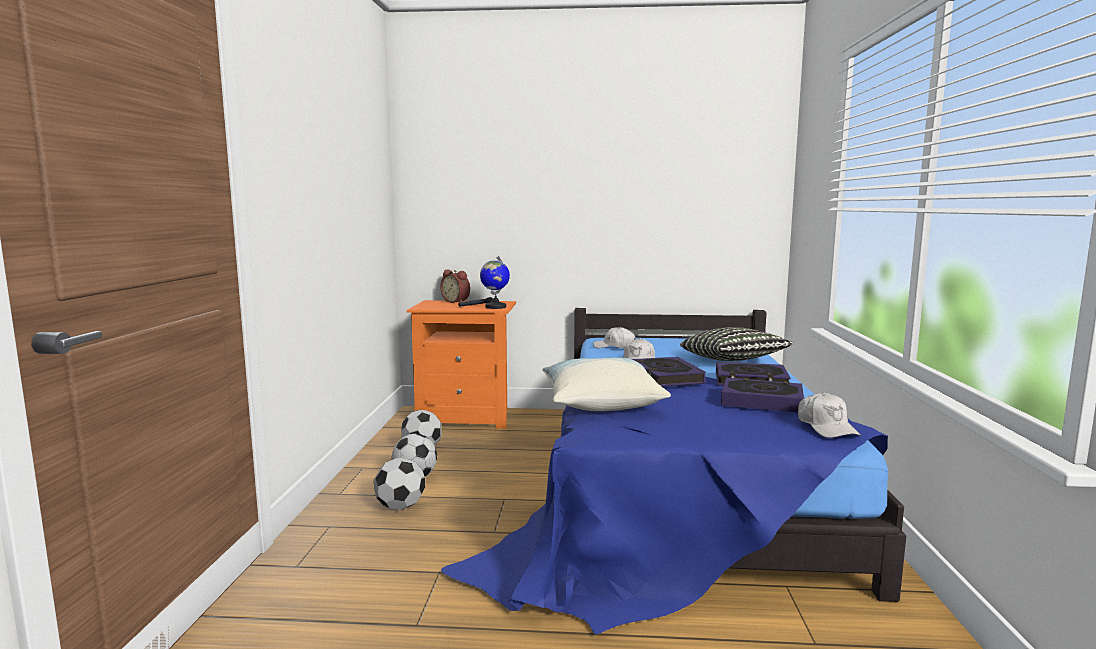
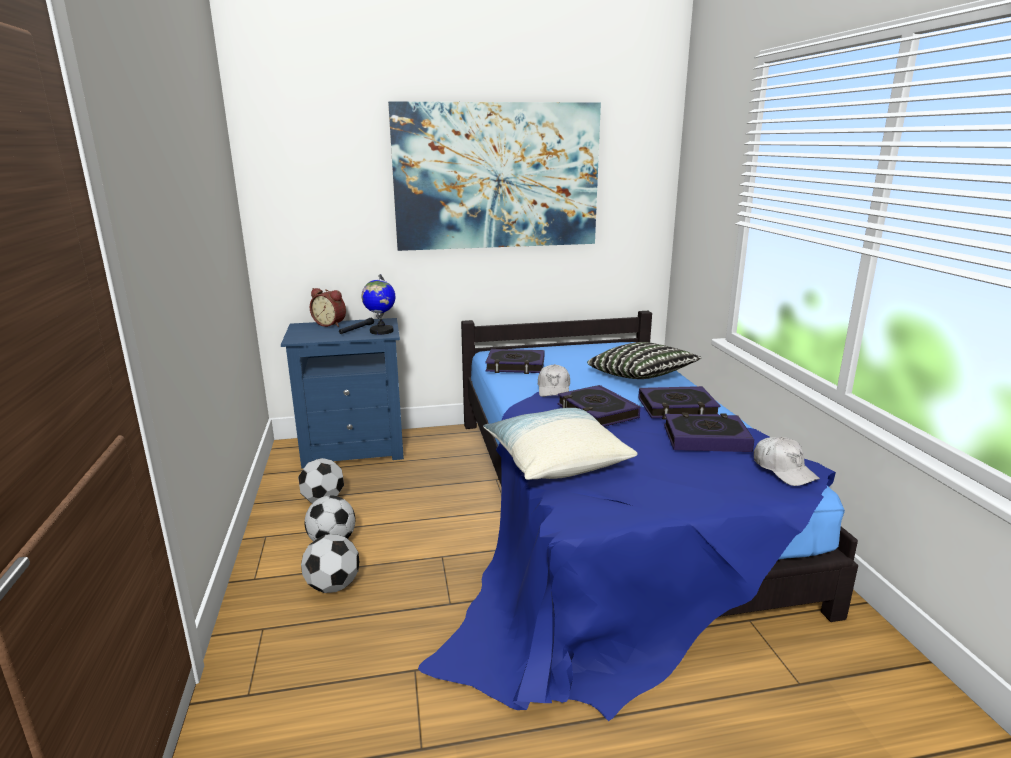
camera: 15 degrees left, 10 degrees up
(467, 417) = (354, 448): orange nightstand -> blue nightstand
(613, 177) = (497, 176): none -> picture
(614, 347) = (515, 366): white cap -> book

